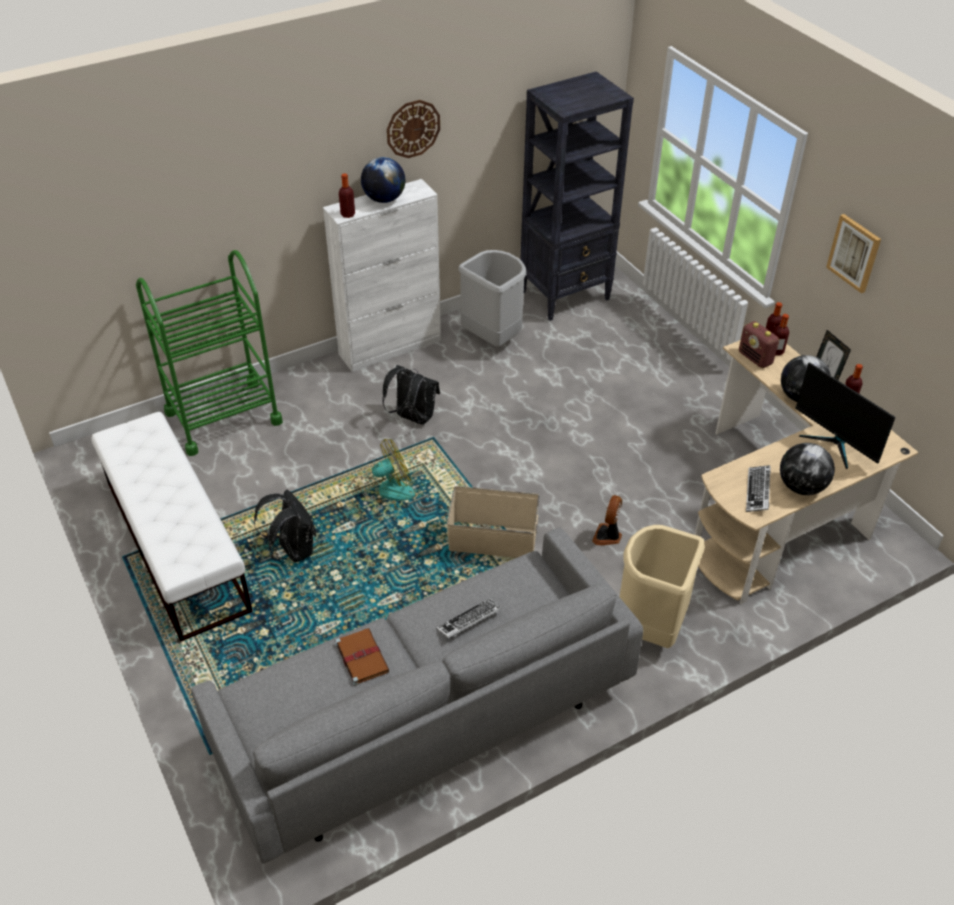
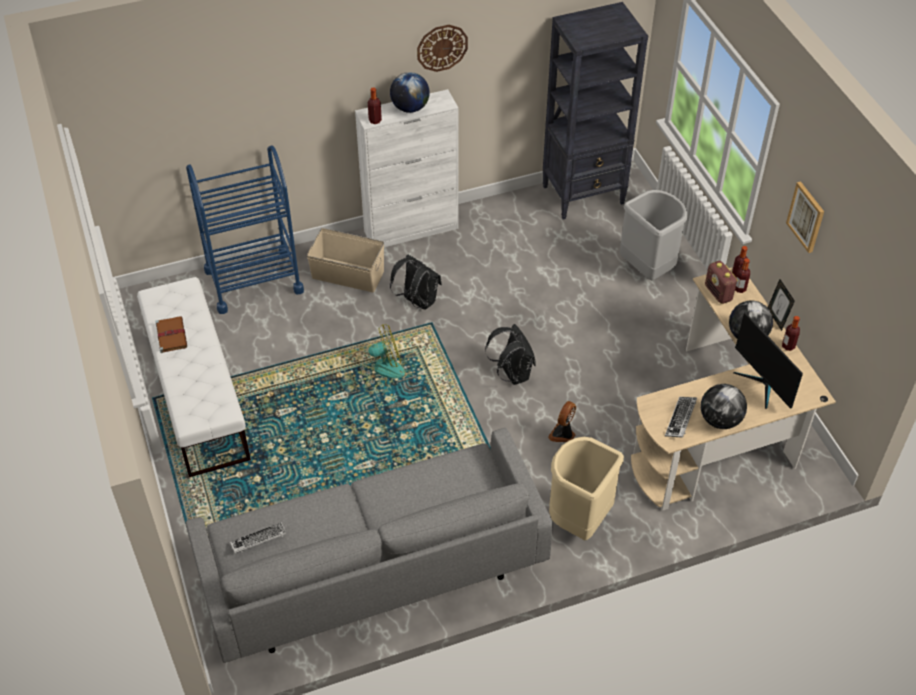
camera: 10 degrees right, 5 degrees up
(223, 417) = (254, 281): green cart -> blue cart
(293, 550) = (293, 411): black backpack -> black backpack (512, 374)
(361, 657) = (323, 514): brown book -> brown book (171, 335)
(469, 621) = (416, 497): keyboard -> keyboard (259, 540)
(492, 540) = (462, 424): beige storage box -> beige storage box (347, 274)
(493, 339) = (506, 232): grey trash can -> grey trash can (648, 269)

